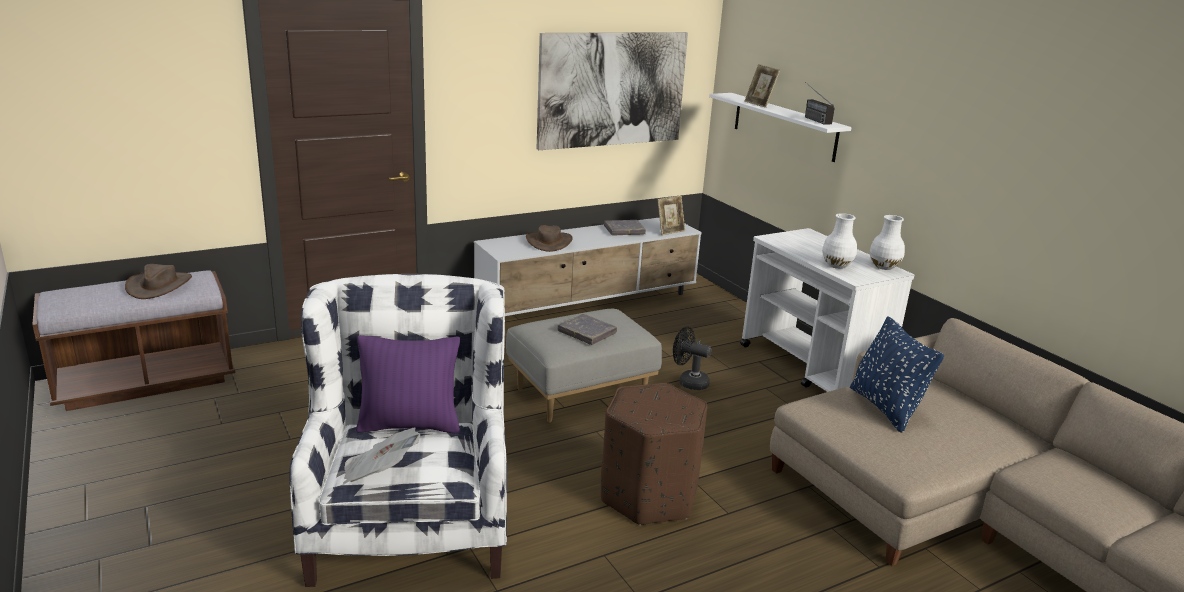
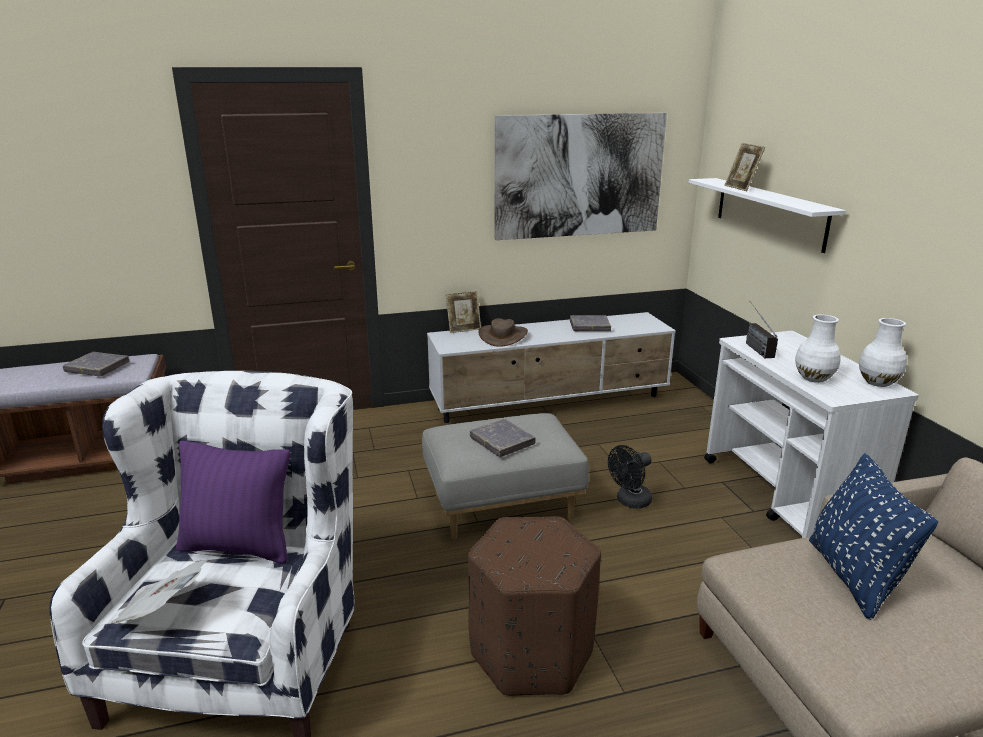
camera: 15 degrees right, 0 degrees up
(159, 285) = (97, 367): brown hat -> grey book
(670, 231) = (639, 329): picture frame -> picture frame (464, 329)
(688, 382) = (630, 502): black fan -> black fan turned 75 degrees counterclockwise
(811, 118) = (797, 201): radio -> radio (753, 346)

